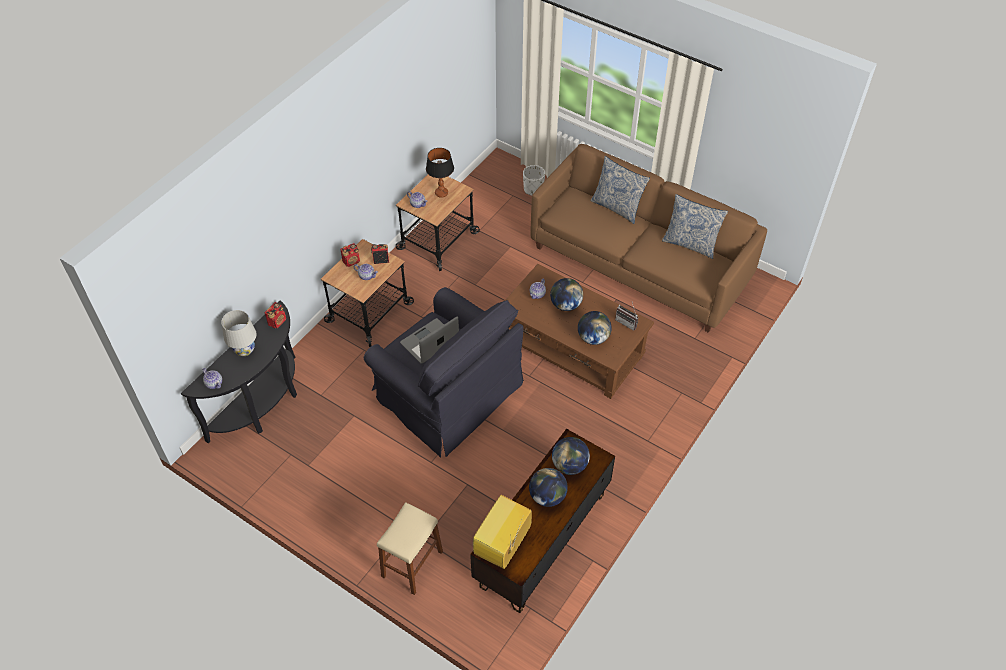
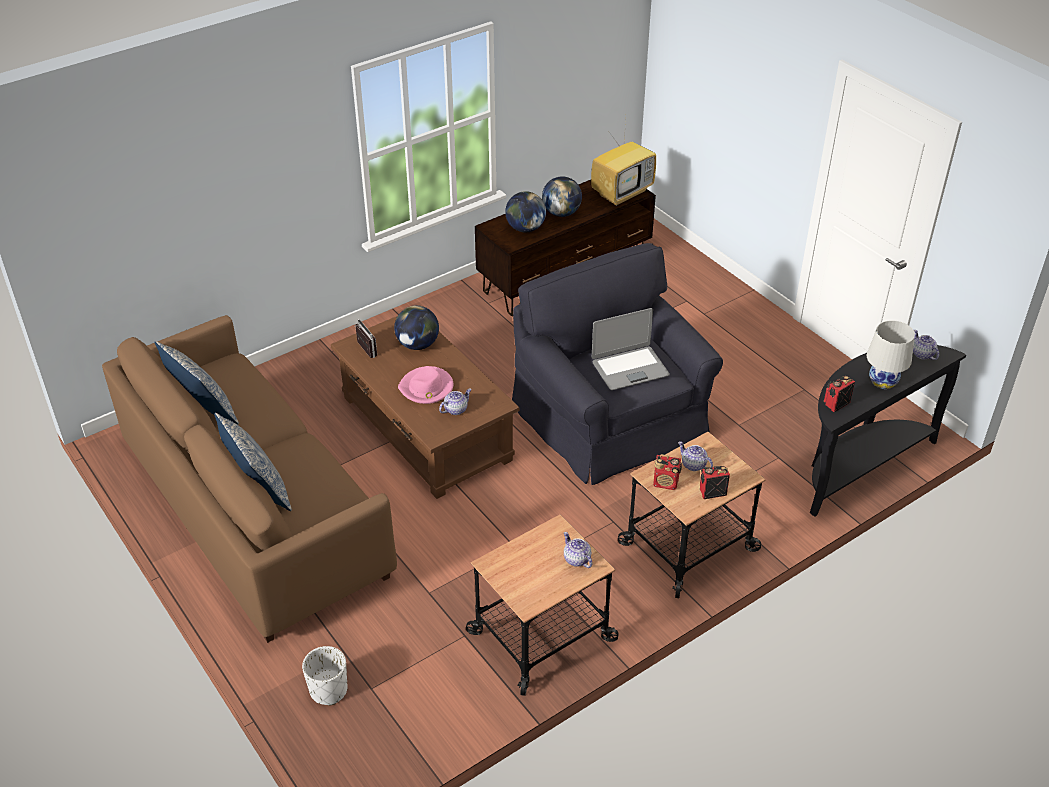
camera: 160 degrees left, 10 degrees down
(412, 564) = (704, 286): beige stool -> none
(441, 193) = (528, 569): table lamp -> none
(565, 305) = (426, 388): globe -> pink hat

